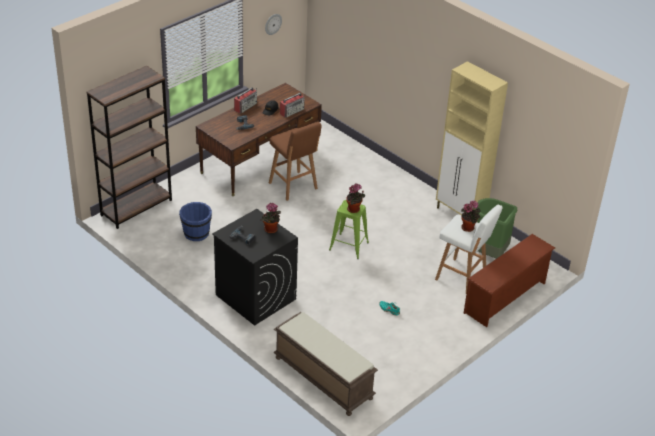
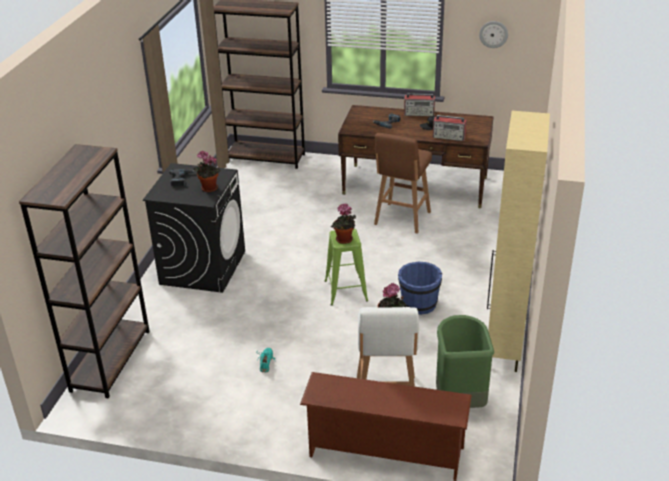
camera: 60 degrees right, 5 degrees down
(196, 233) = (263, 199): blue bucket -> blue bucket (418, 304)
(322, 378) = (111, 360): brown bench -> brown bookcase

